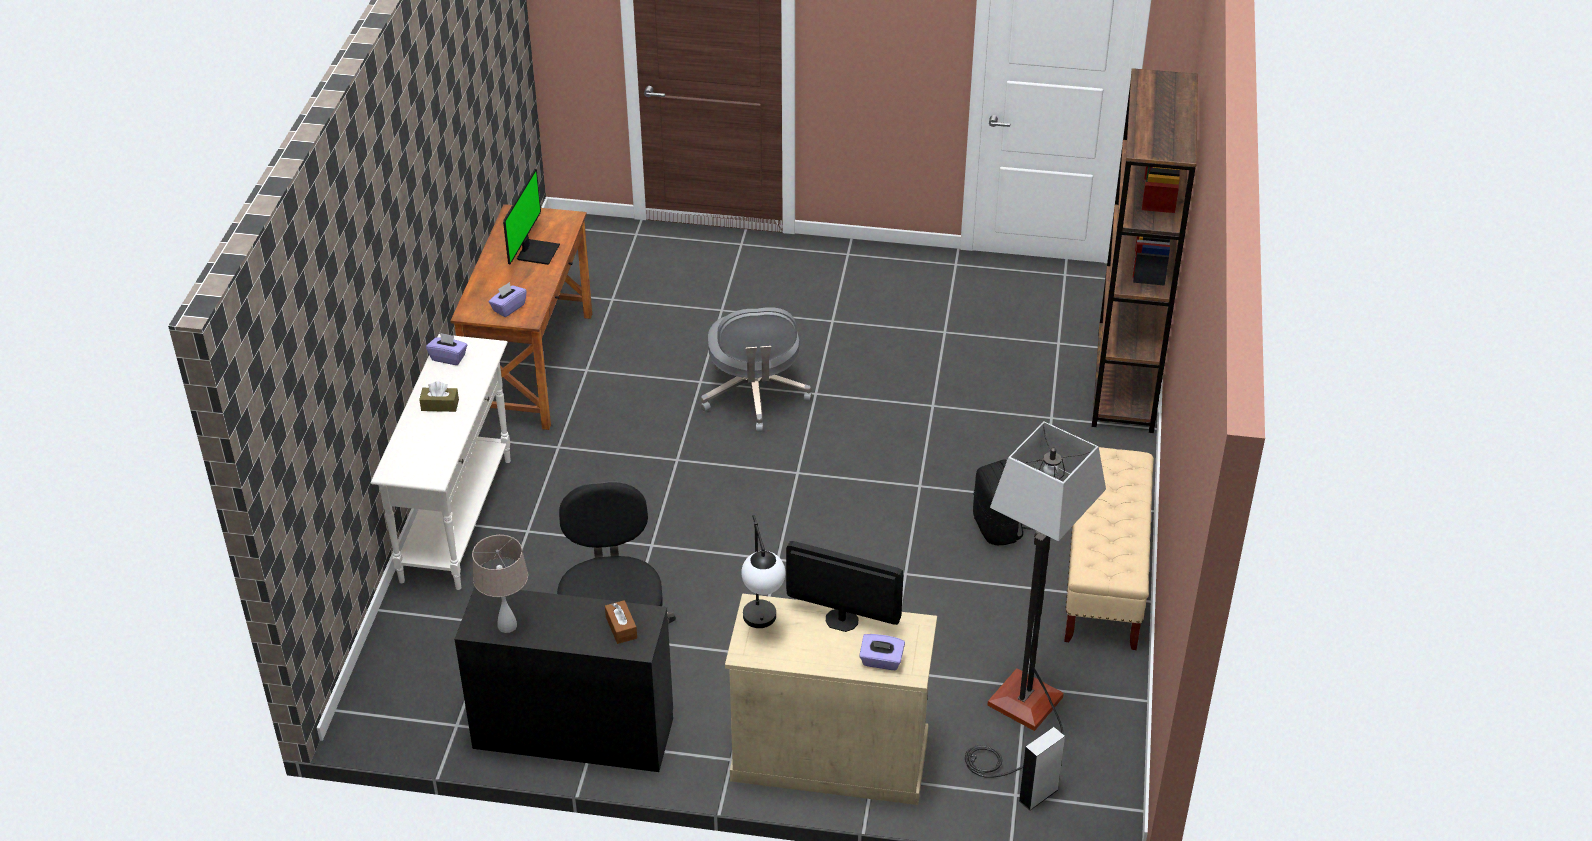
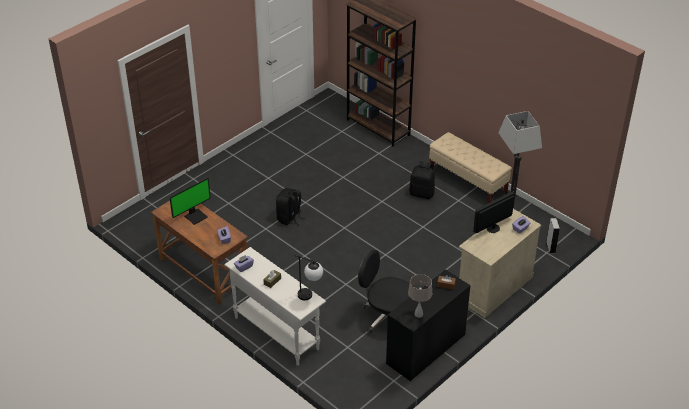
camera: 55 degrees left, 0 degrees up
(536, 252) = (195, 216): monitor -> monitor turned 90 degrees clockwise
(754, 395) = (289, 218): grey office chair -> black backpack
(762, 626) = (480, 248): table lamp -> table lamp (310, 296)

